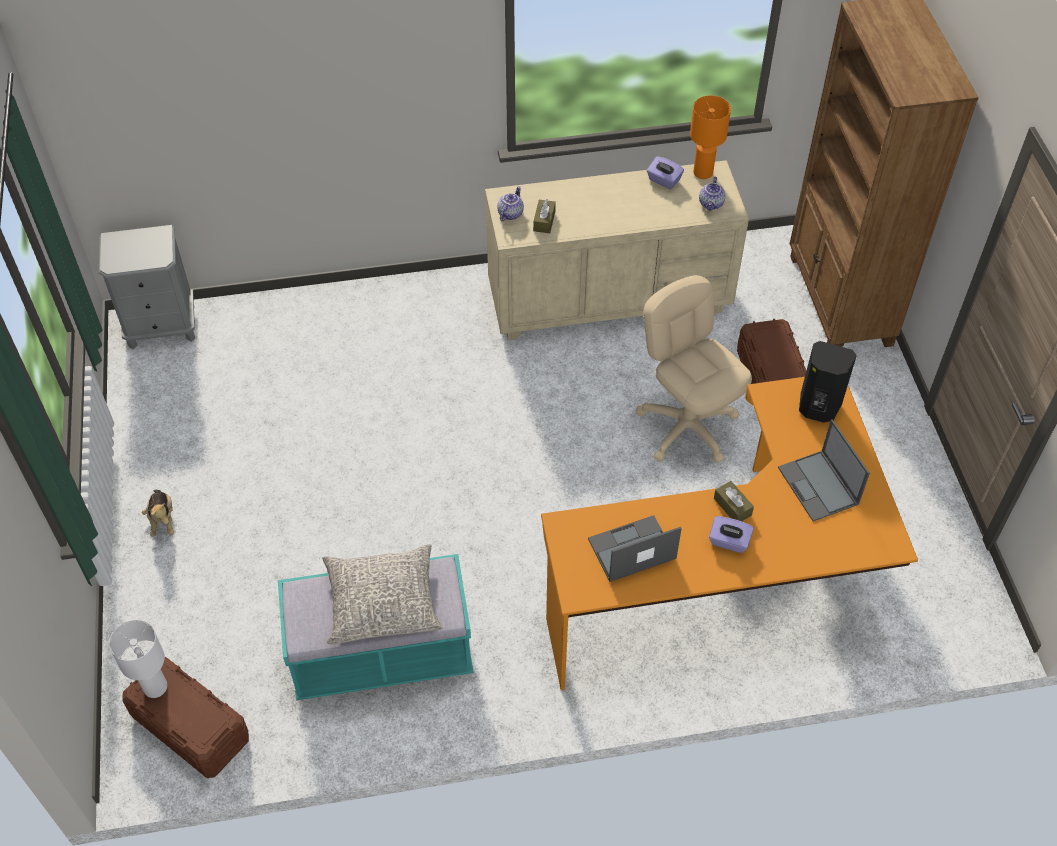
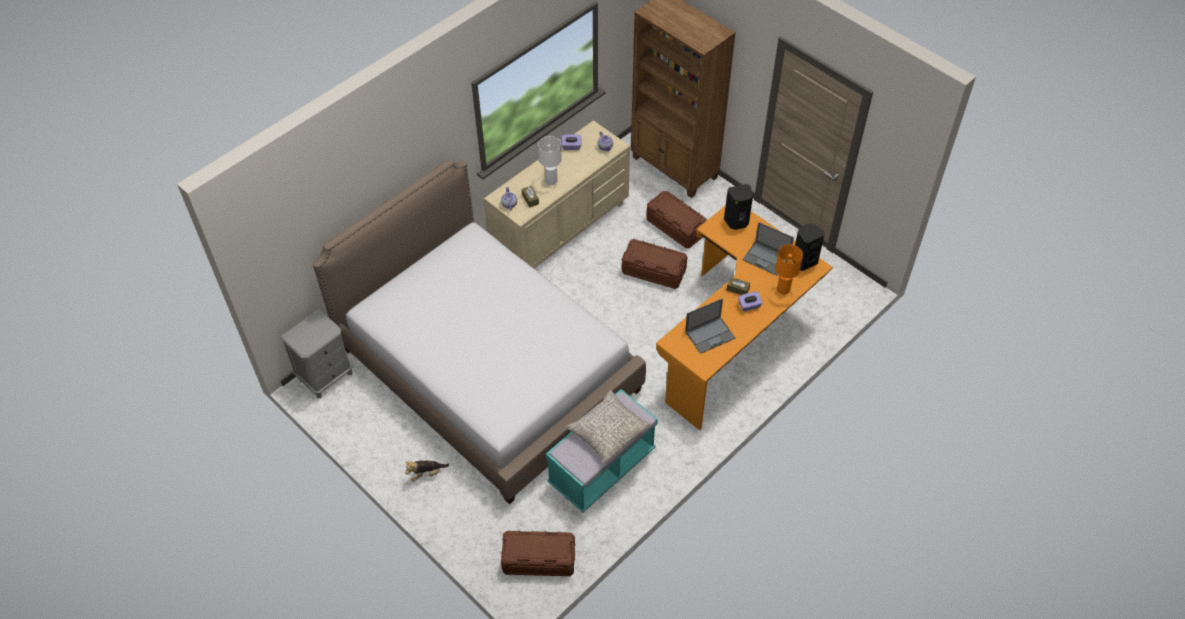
camera: 35 degrees left, 0 degrees up
(156, 687) = (517, 546): white table lamp -> white table lamp (551, 180)
(162, 519) = (426, 474): plush toy -> plush toy turned 120 degrees clockwise
(356, 431) = (489, 369): none -> bed
(631, 549) = (710, 334): laptop -> laptop turned 150 degrees counterclockwise
(687, 426) = (653, 271): beige office chair -> brown storage box
(702, 172) = (587, 133): orange table lamp -> orange table lamp (783, 289)
(876, 524) = (804, 261): none -> black speaker

